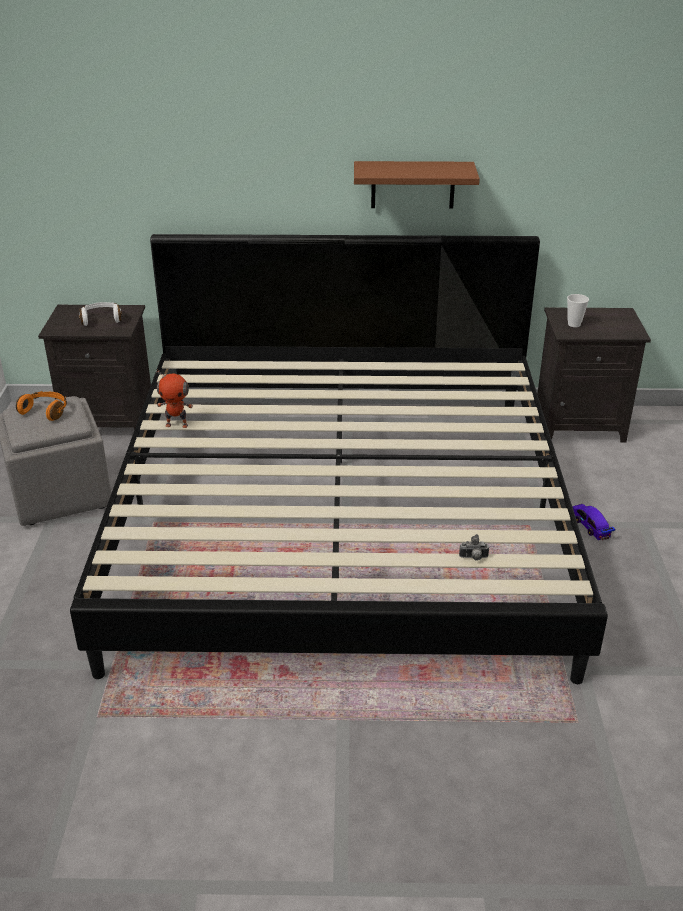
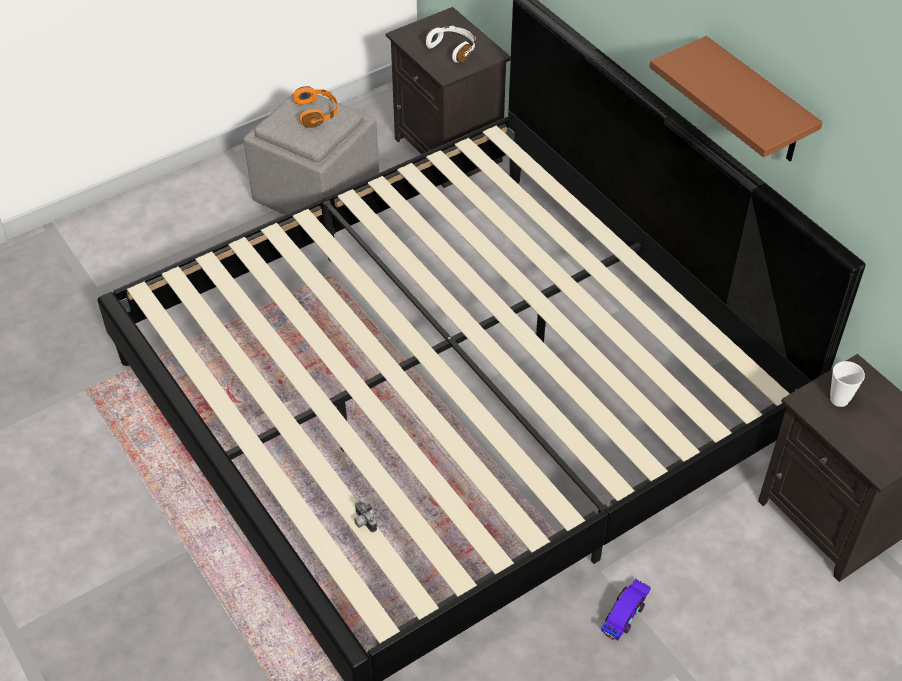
camera: 55 degrees right, 15 degrees up
(177, 425) = (395, 201): toy robot -> none

